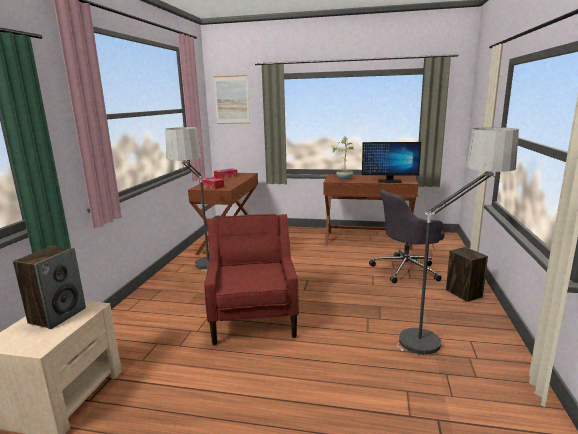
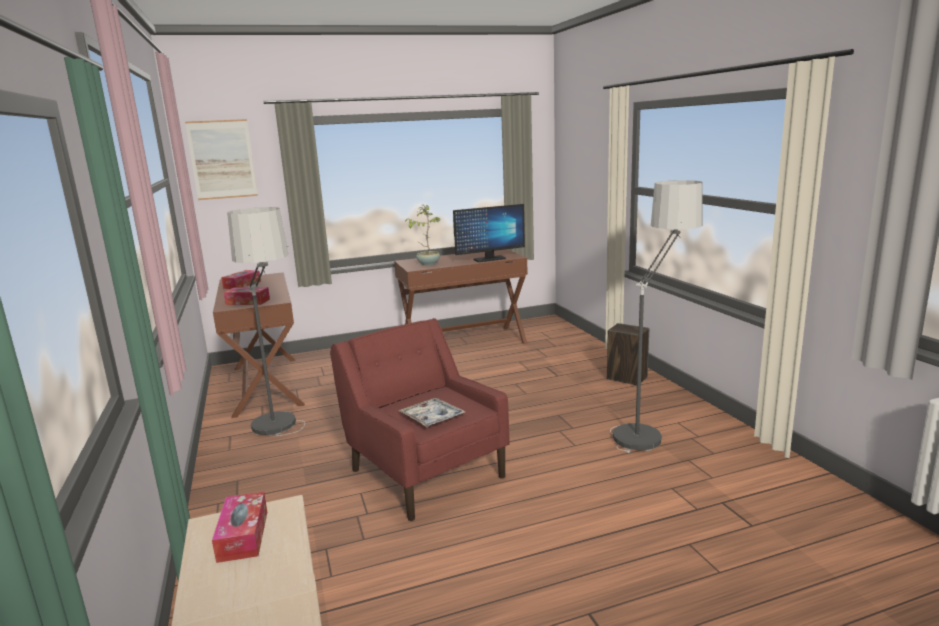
camera: 30 degrees left, 0 degrees up
(57, 315) = (243, 536): speaker -> tissue box
(243, 280) = (432, 418): none -> tray
(406, 269) = (544, 367): grey office chair -> none

